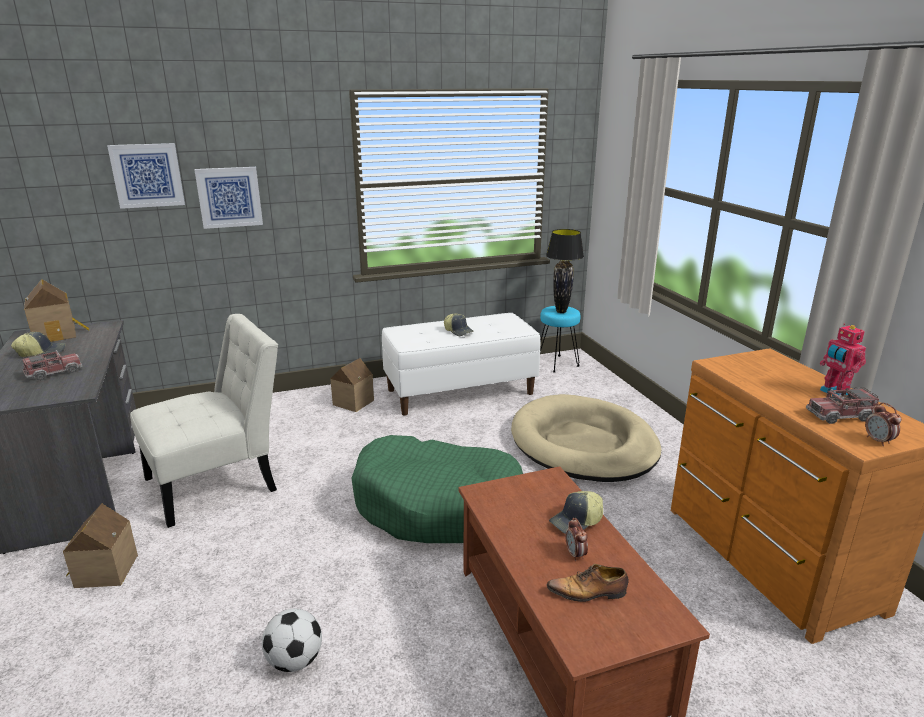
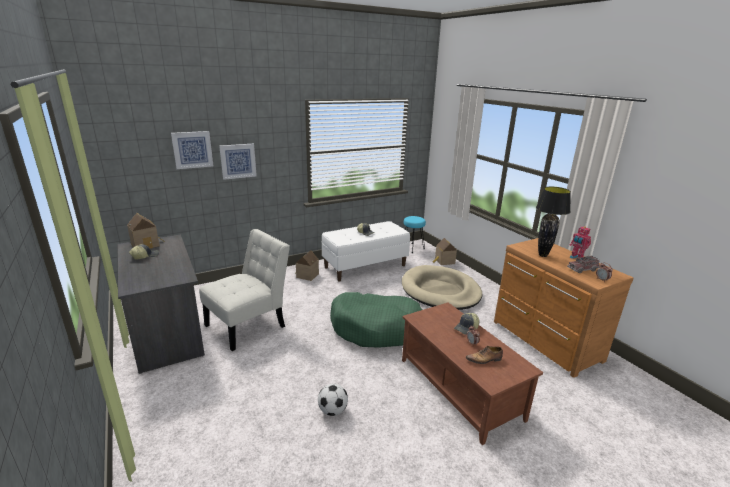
camera: 10 degrees left, 0 degrees up
(54, 373) = (162, 267): toy truck -> none
(103, 571) = (206, 377): toy house -> toy house (444, 261)
(561, 311) = (415, 219): black table lamp -> black table lamp (542, 255)

